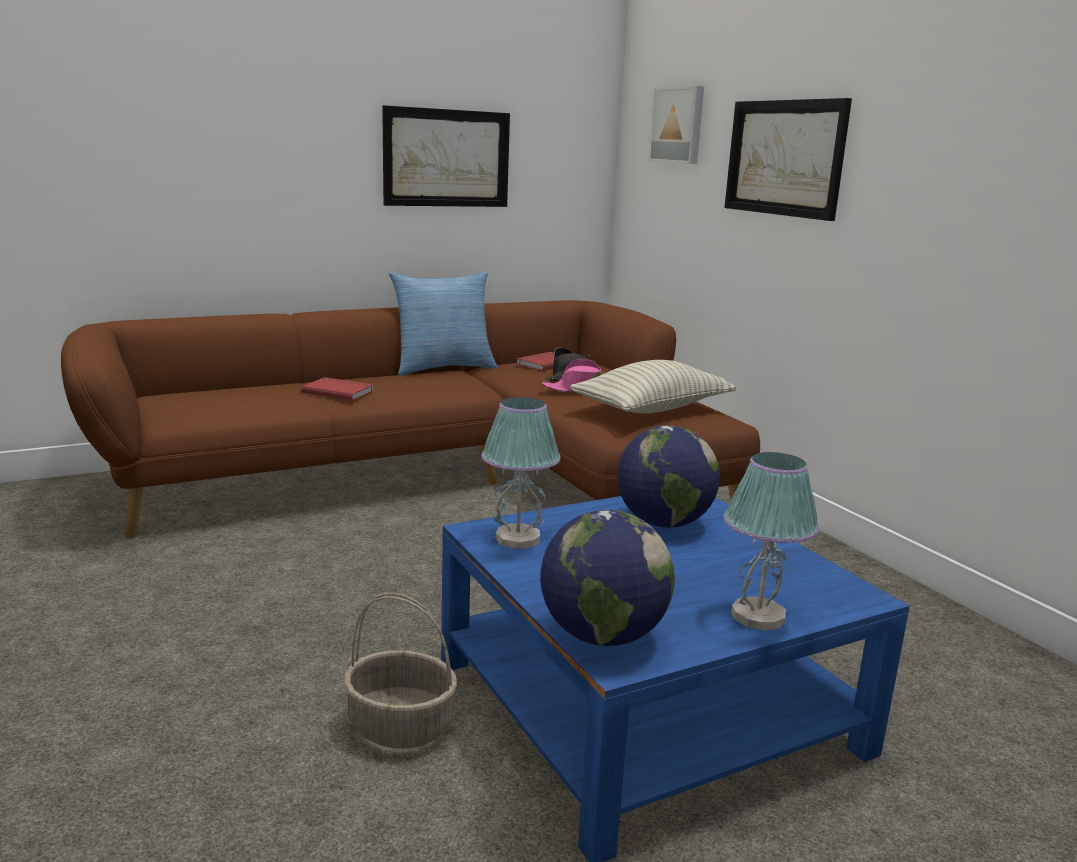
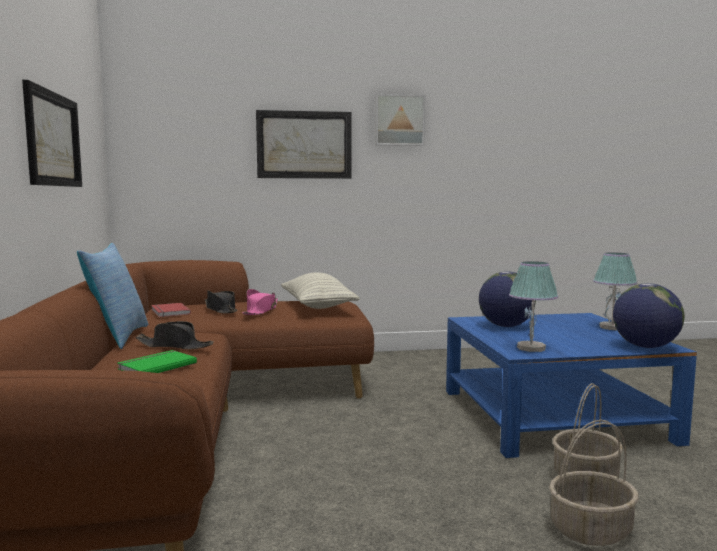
camera: 70 degrees left, 10 degrees down
(252, 722) = (591, 529): none -> basket
(338, 391) = (156, 366): red book -> green book
(411, 386) = (175, 346): none -> black hat
(678, 125) = (190, 124): picture -> picture (399, 120)

